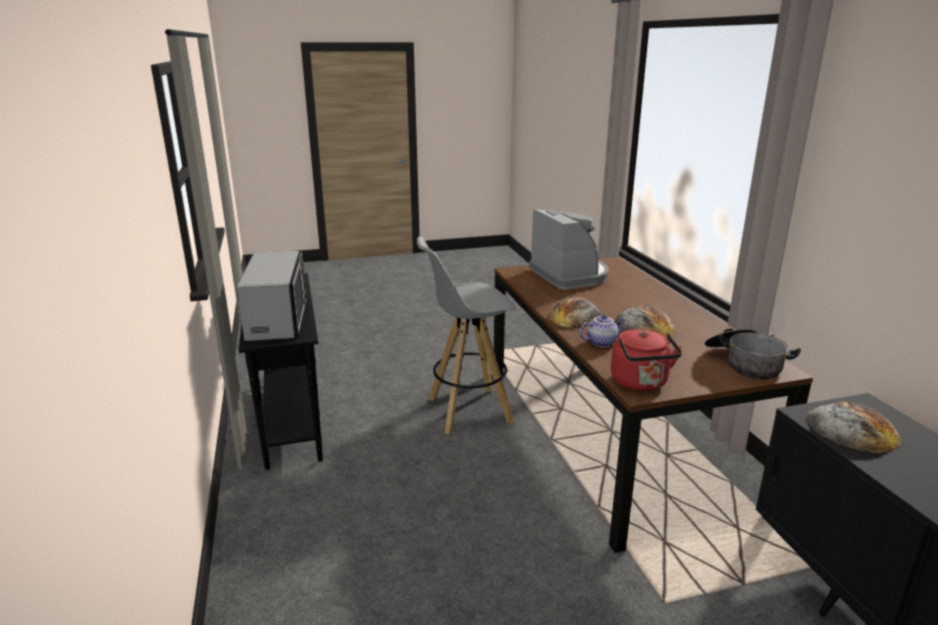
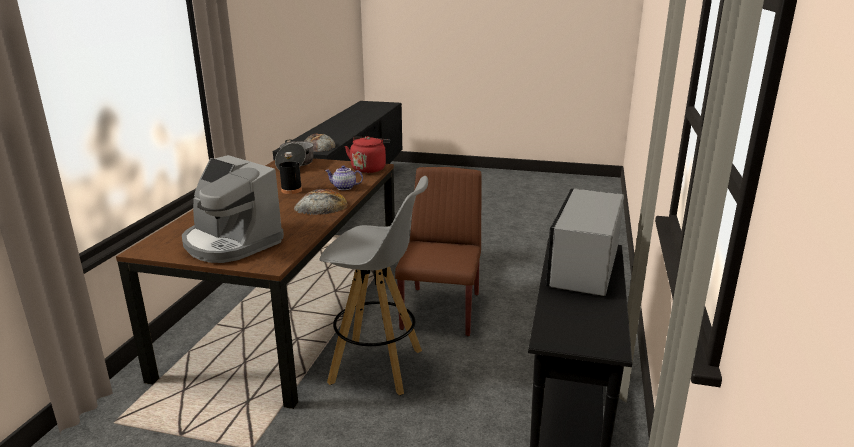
camera: 150 degrees left, 0 degrees up
(465, 483) = (441, 310): none -> brown chair
(570, 275) = (231, 243): coffee machine -> coffee machine turned 60 degrees counterclockwise
(644, 325) = (291, 190): bread -> black bottle

